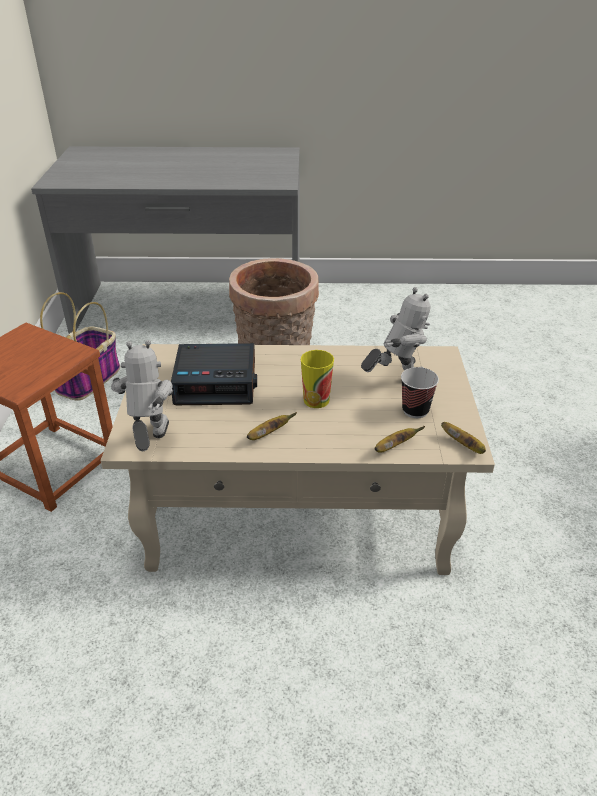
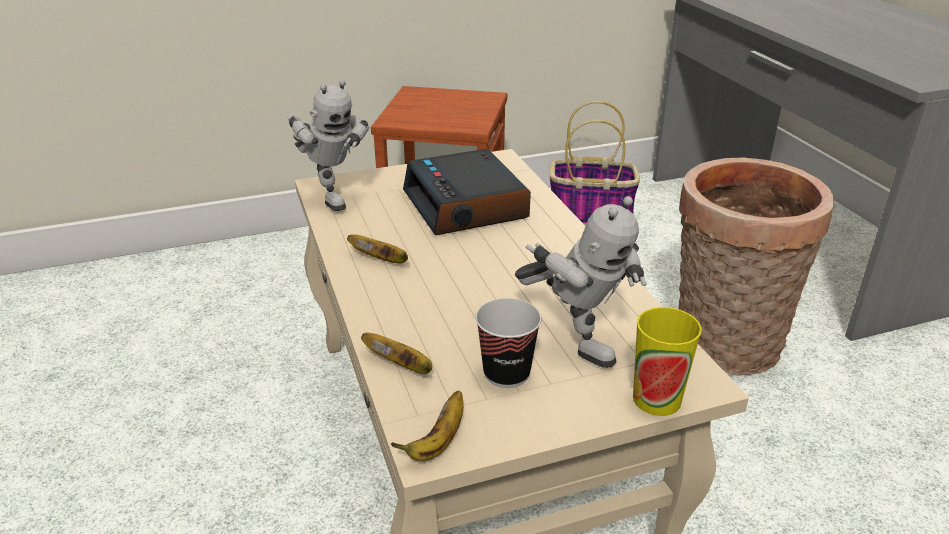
camera: 70 degrees right, 5 degrees down
(151, 443) = (331, 196): toy robot -> toy robot turned 75 degrees clockwise
(316, 400) = (475, 280): cup -> cup (657, 399)

